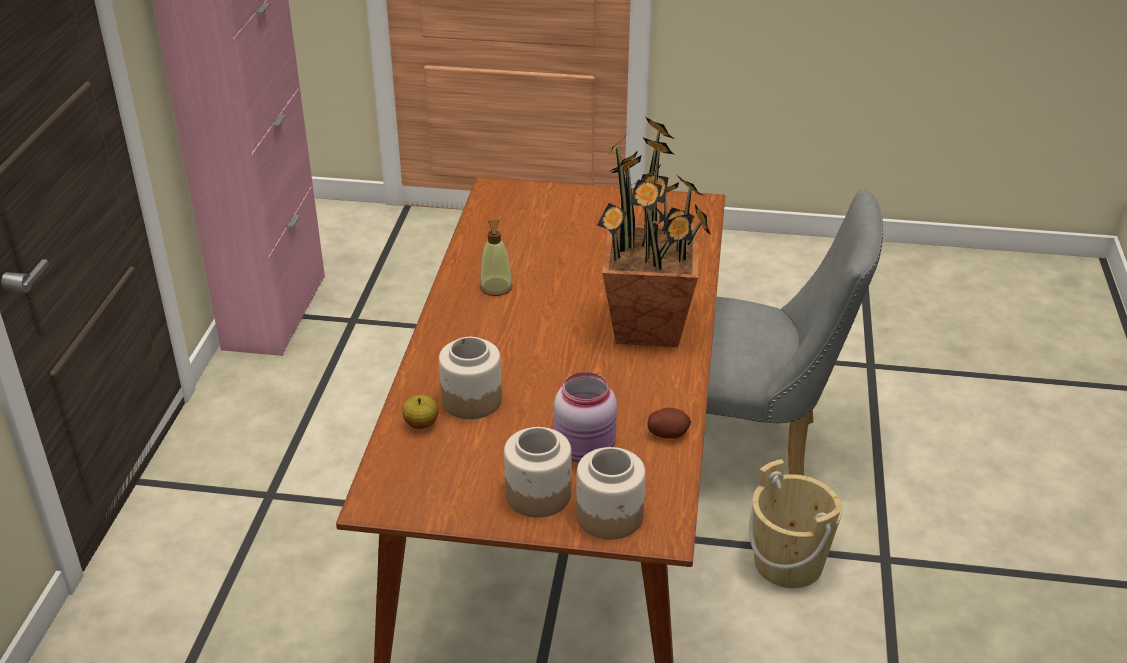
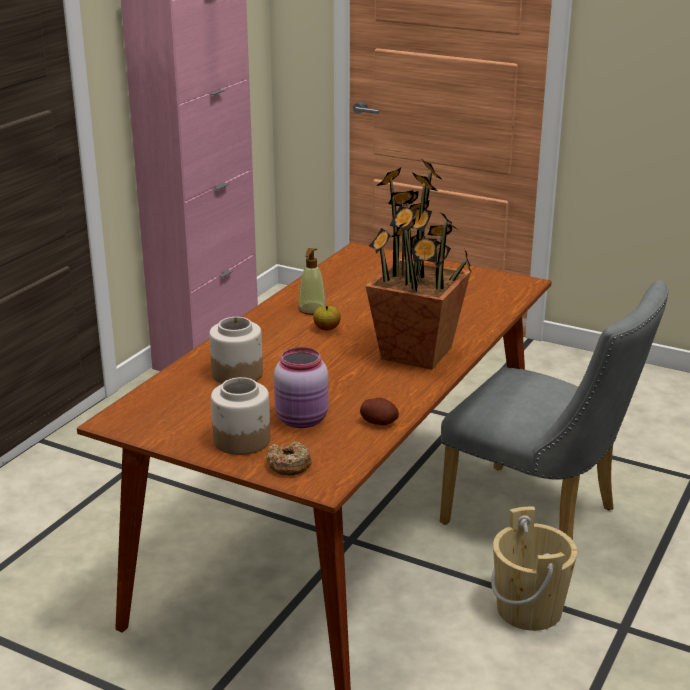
camera: 20 degrees right, 10 degrees down
(421, 424) = (187, 381): apple -> apple (327, 329)
(610, 516) = (288, 465): jar -> donut

